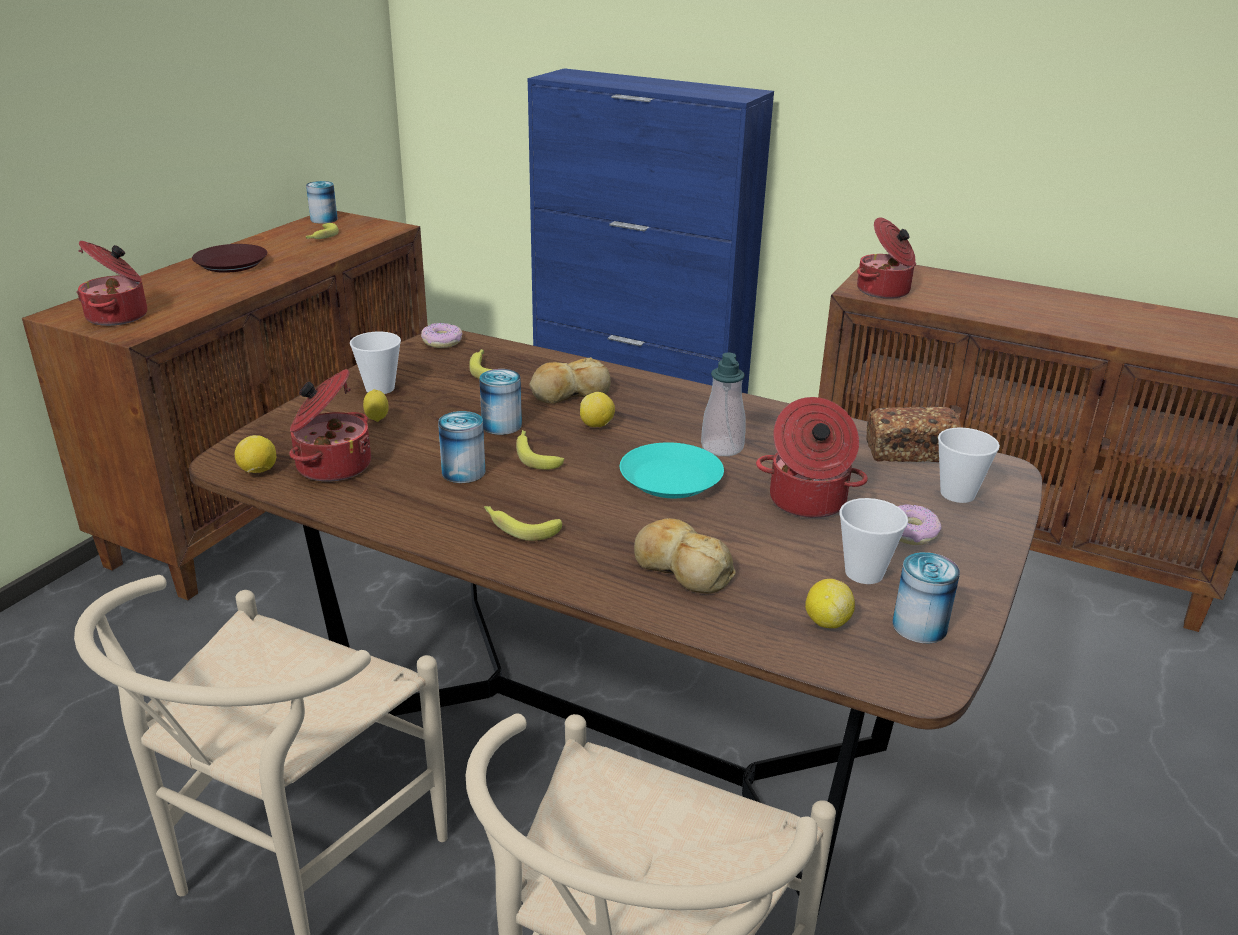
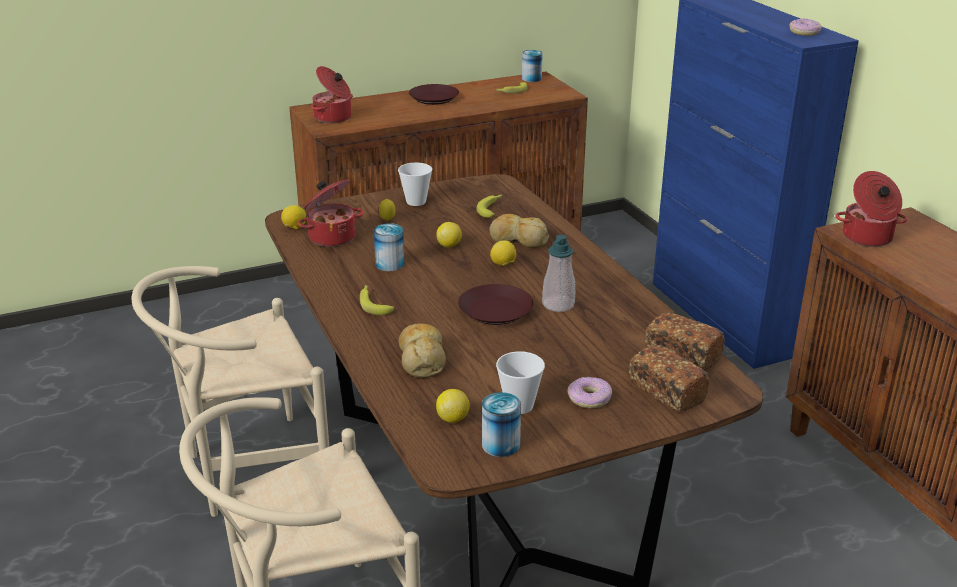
camera: 40 degrees right, 0 degrees up
(442, 342) = (492, 183): donut -> donut (804, 32)
(501, 425) = (449, 245): can -> lemon
(535, 455) = (441, 269): banana -> none
(670, 478) = (495, 310): turquoise plate -> brown plate
(807, 502) = (555, 355): cooking pot -> none
(957, 494) = (666, 391): cup -> bread

